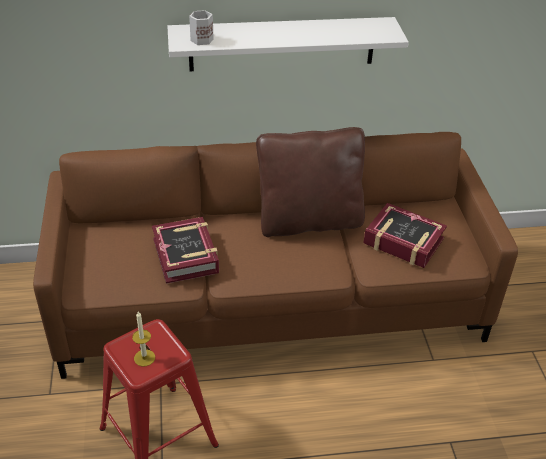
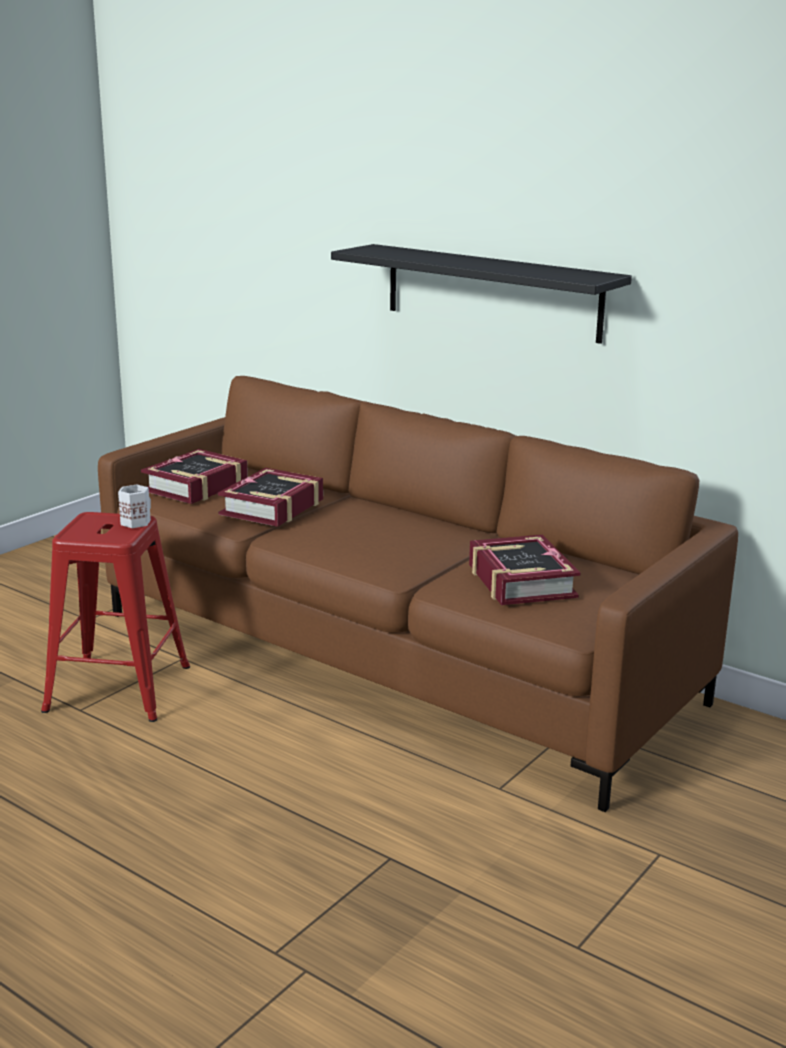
camera: 45 degrees right, 20 degrees down
(105, 263) = (196, 486): none -> book
(144, 358) = (95, 530): candle -> none
(201, 39) = (378, 252): white mug -> white mug (136, 522)
(282, 44) = (492, 292): white shelf -> black shelf
(309, 221) = (443, 532): brown pillow -> none

